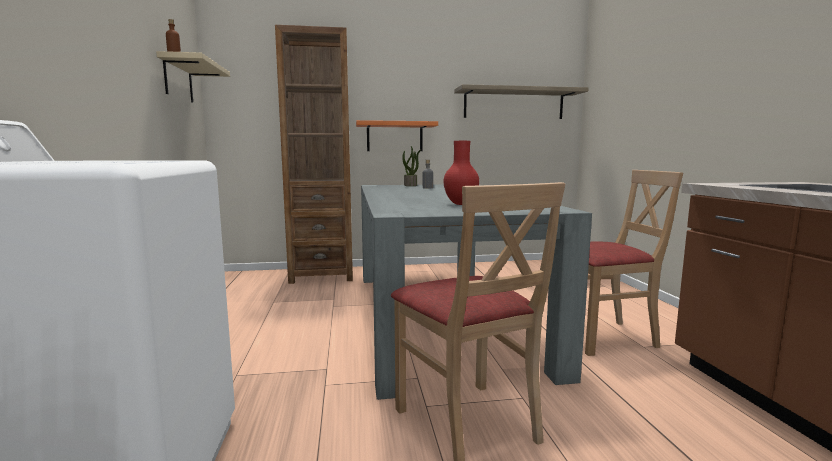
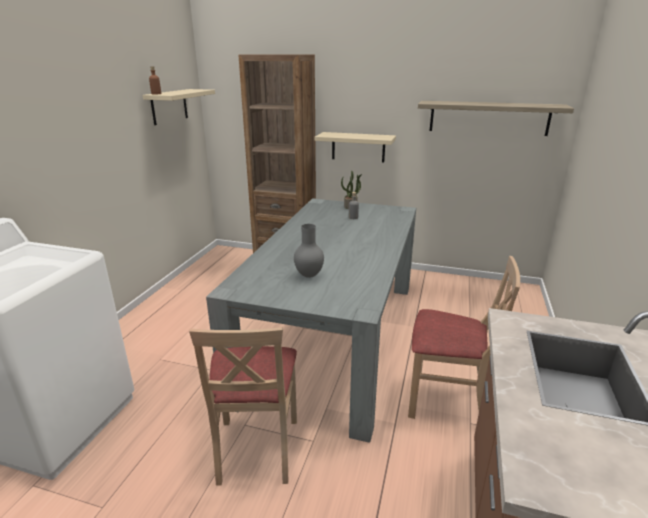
camera: 25 degrees right, 15 degrees up
(394, 137) = (358, 147): orange shelf -> beige shelf
(461, 204) = (308, 276): red vase -> grey vase

